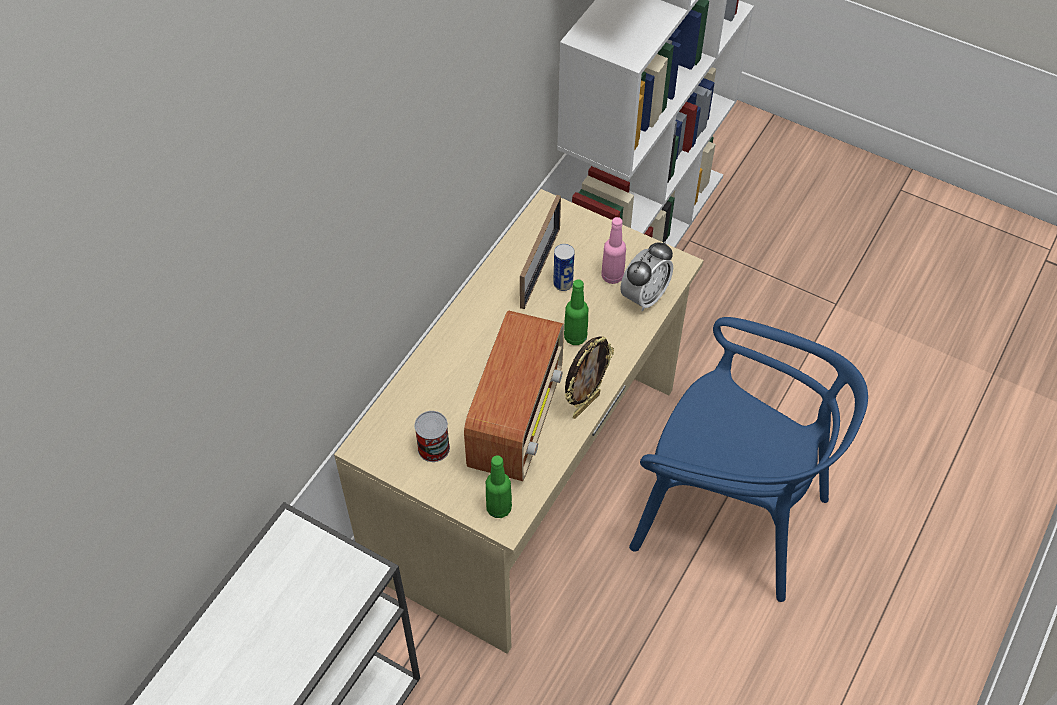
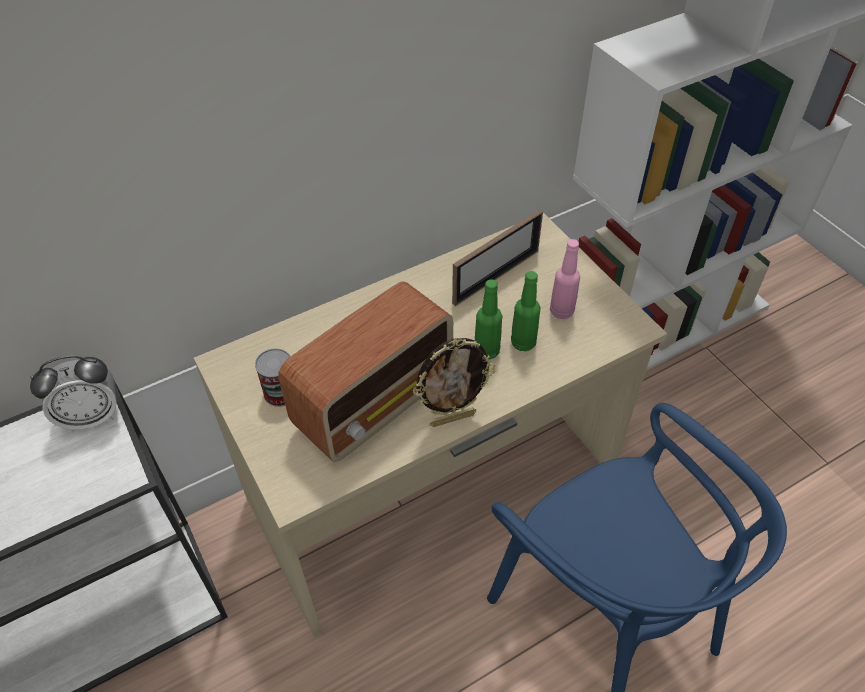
camera: 30 degrees right, 5 degrees down
(499, 508) = (297, 478): green bottle -> green bottle (523, 343)
(563, 284) = (508, 299): can -> none
(644, 297) = (582, 343): alarm clock -> alarm clock (92, 416)

